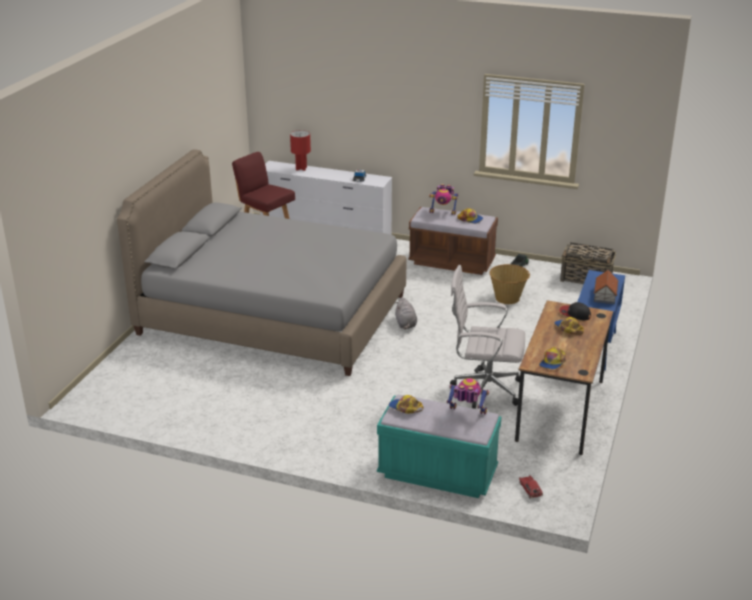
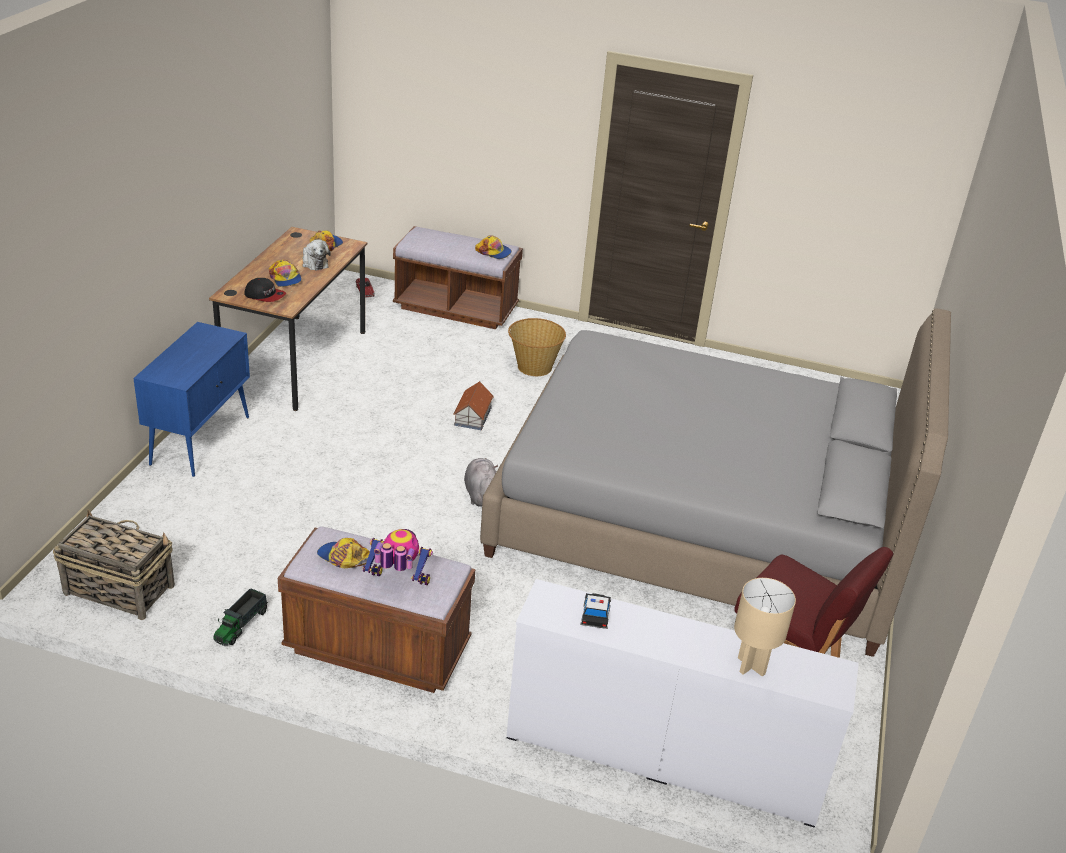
camera: 175 degrees right, 5 degrees up
(301, 168) = (752, 666): red table lamp -> beige table lamp
(437, 473) = (456, 308): turquoise bench -> brown bench
(466, 413) = (430, 244): toy robot -> none
(483, 389) = (383, 389): white office chair -> none
(507, 298) = (294, 544): basket -> basket (534, 367)
(553, 344) = (314, 263): none -> plush toy
(604, 295) = (193, 344): toy house -> toy house (473, 416)

